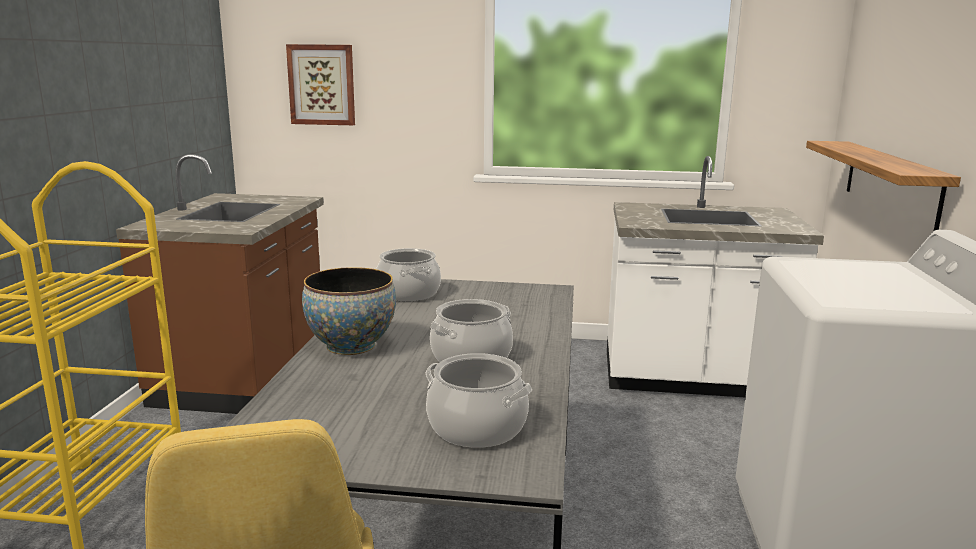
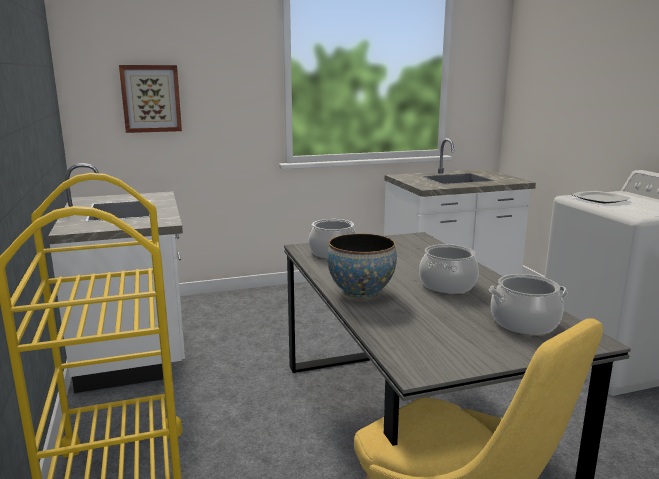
camera: 25 degrees left, 0 degrees up
(245, 373) = (135, 347): brown counter -> white counter
(828, 270) = (600, 199): none -> plate
(890, 183) = (569, 147): shelf -> none

